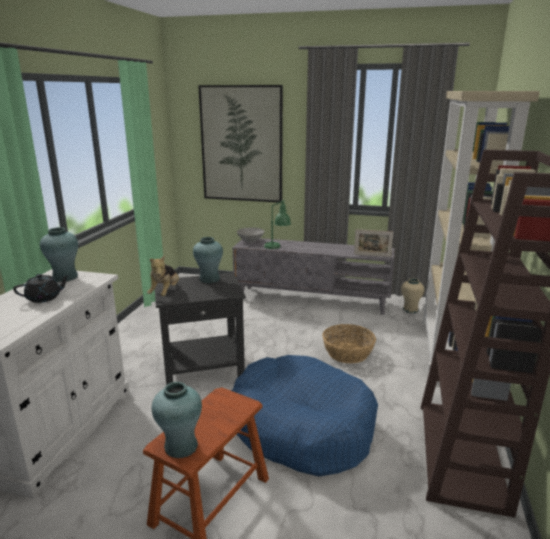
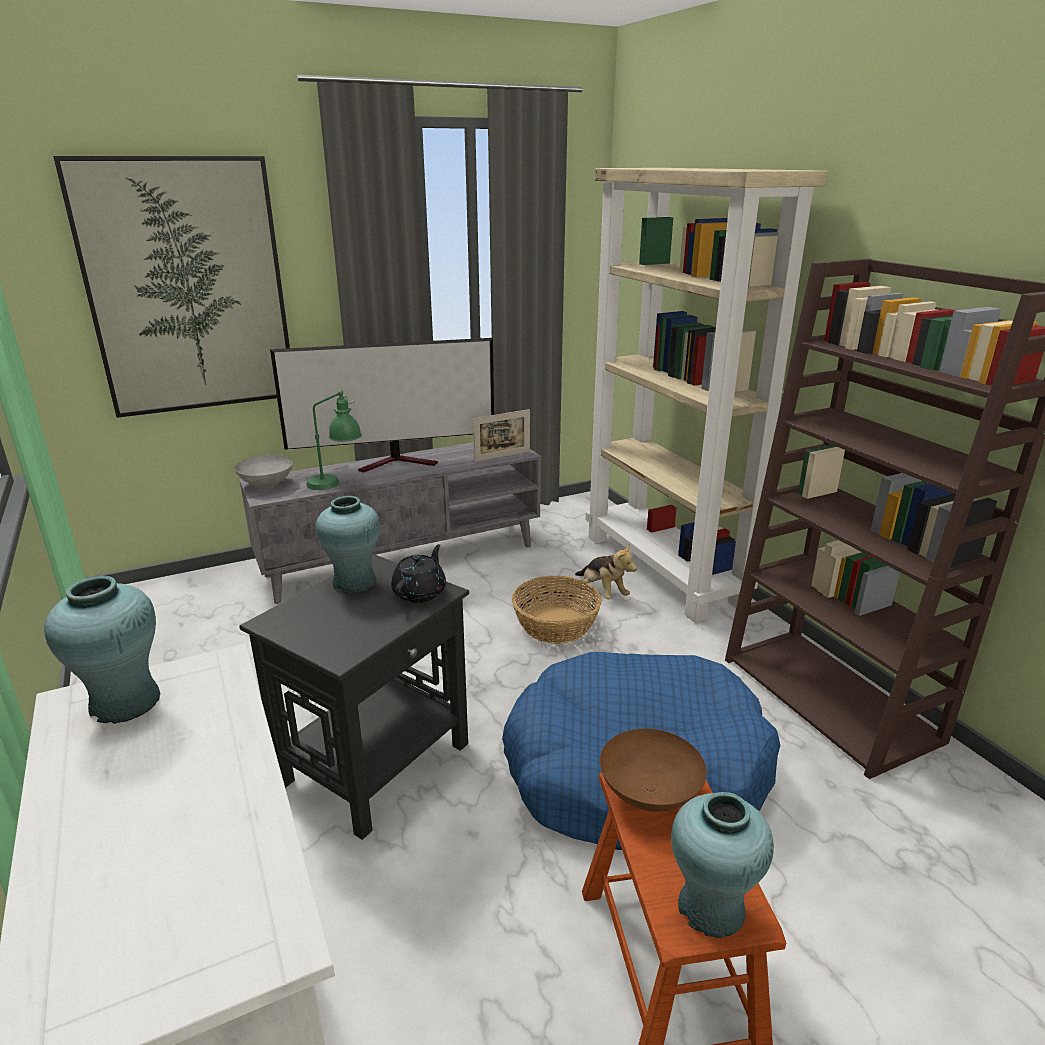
camera: 40 degrees left, 5 degrees up
(44, 298) = (175, 776): black teapot -> black teapot (420, 592)
(165, 293) = (314, 642): plush toy -> plush toy (602, 592)
(221, 402) = (648, 795): none -> brown bowl
(317, 246) = (399, 462): none -> television
(410, 310) = (555, 526): beige vase -> none

